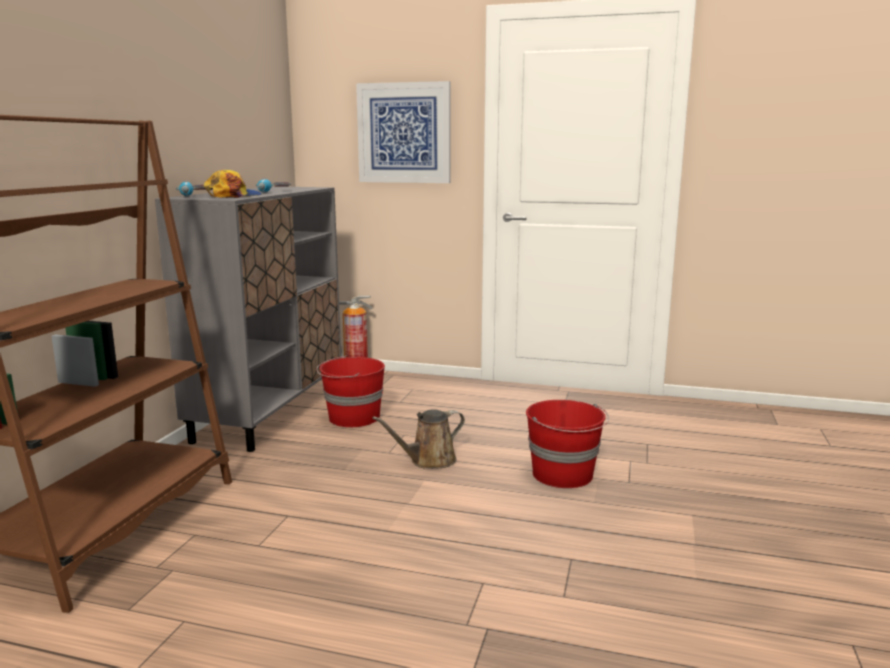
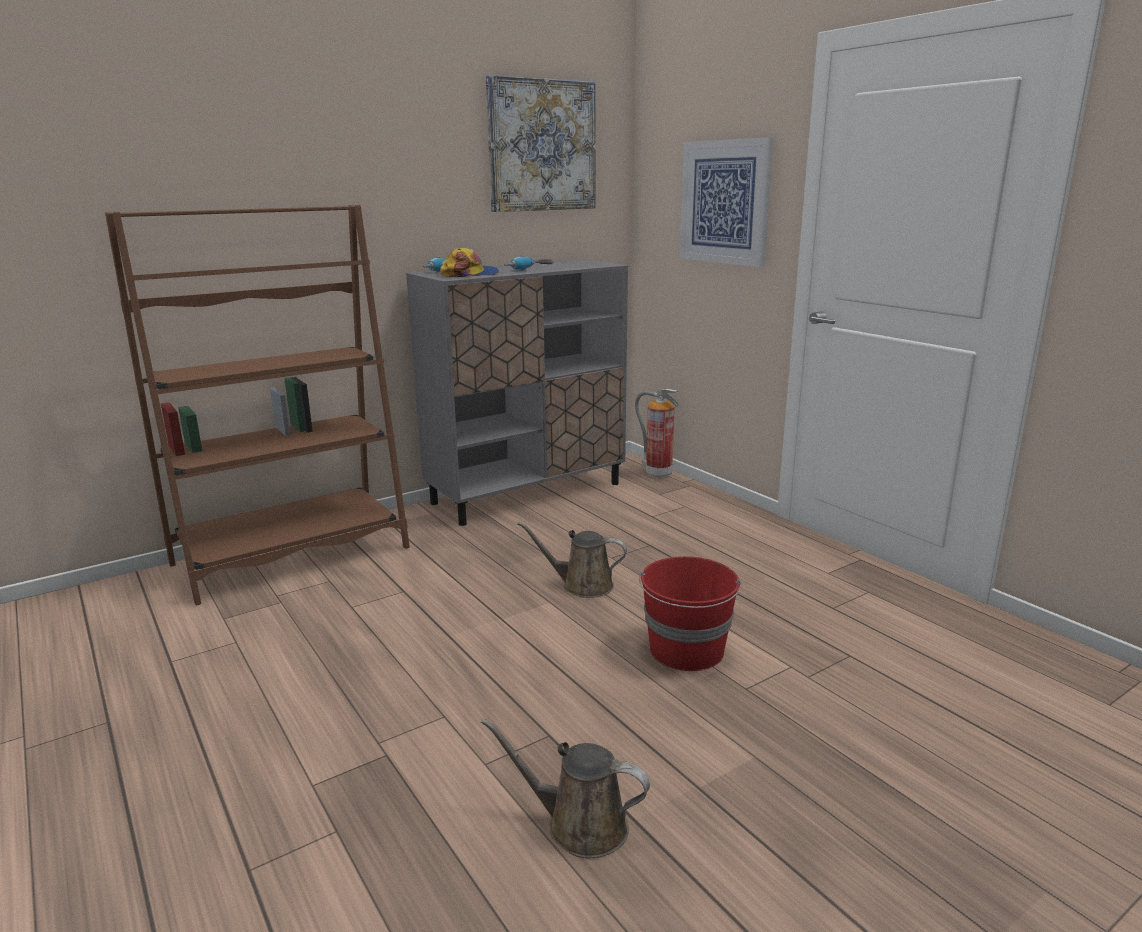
camera: 40 degrees right, 5 degrees up
(238, 78) = (542, 146): none -> picture
(352, 418) = (584, 520): red bucket -> none
(676, 598) = (579, 825): none -> brown watering can

